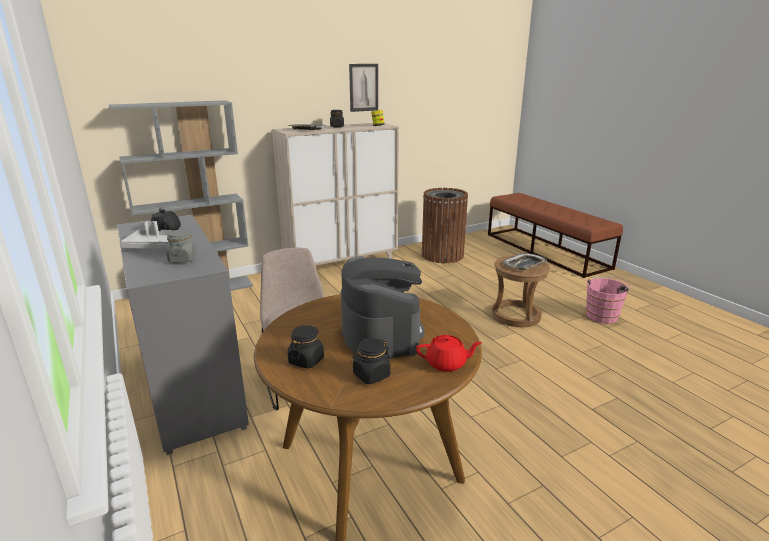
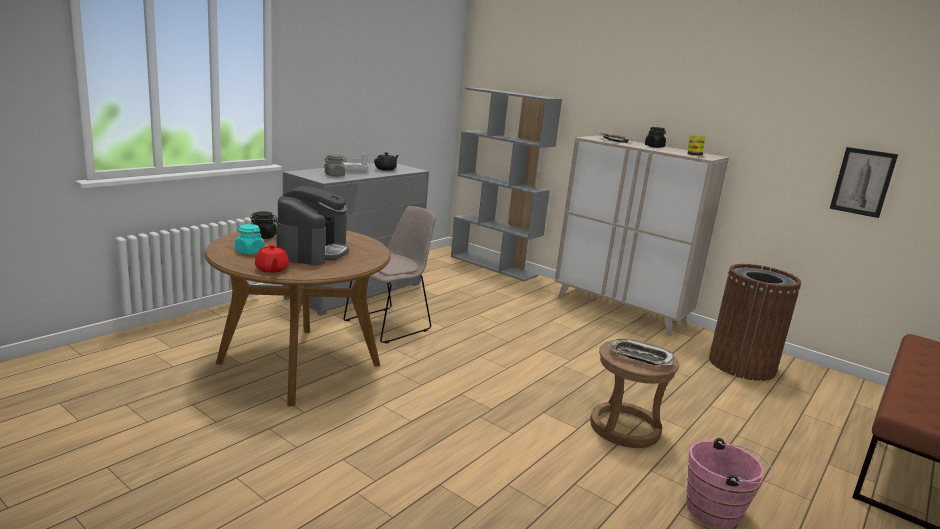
camera: 65 degrees right, 5 degrees down
(363, 87) = (719, 110): picture -> picture (862, 182)
(371, 375) = (249, 251): black jar -> turquoise jar
(381, 332) = (312, 251): coffee machine -> coffee machine turned 45 degrees counterclockwise

